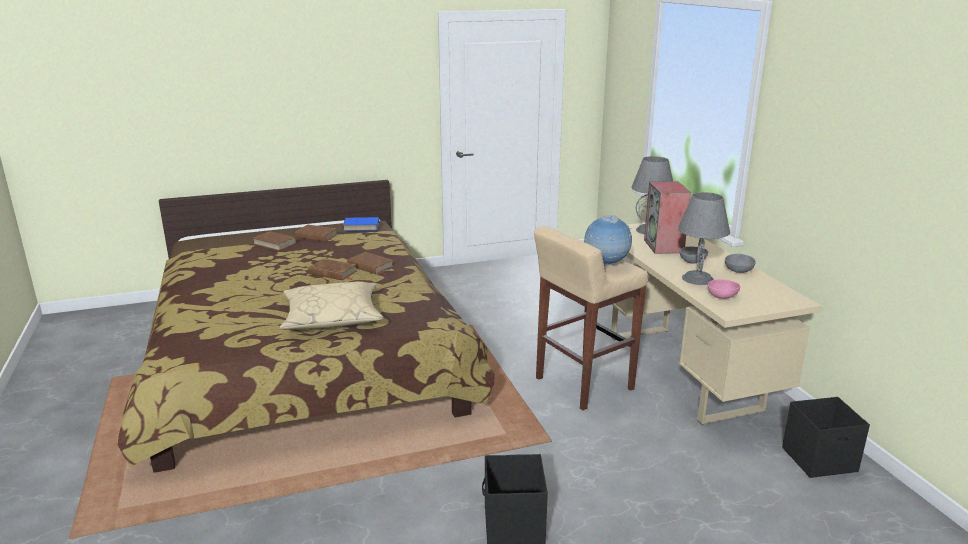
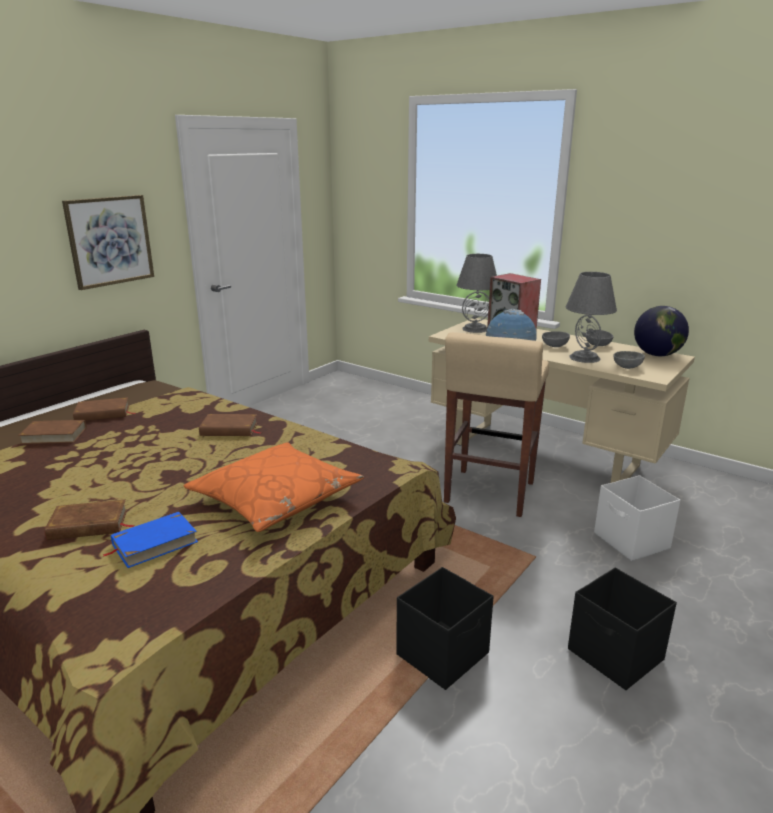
camera: 35 degrees left, 0 degrees up
(332, 317) = (275, 498): beige pillow -> orange pillow
(333, 273) = (193, 448): brown book -> brown book (89, 525)
(361, 226) = (144, 391): blue book -> blue book (154, 543)
(368, 108) = (110, 241): none -> picture
(652, 463) = (631, 541): none -> white storage box
(721, 296) = (626, 367): pink bowl -> grey bowl
(781, 294) = (657, 355): none -> globe
(820, 460) = (719, 490): black storage box -> black storage box (444, 654)

